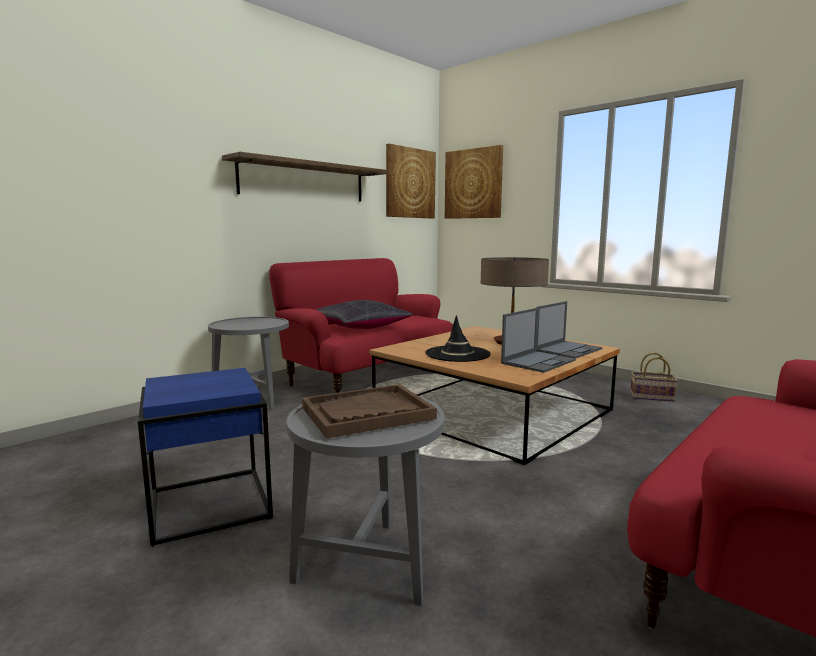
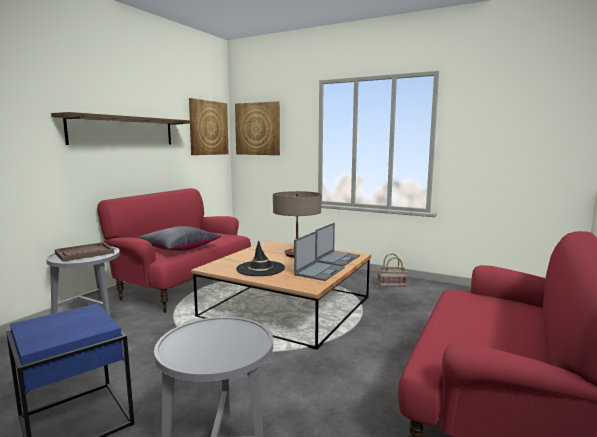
camera: 15 degrees left, 0 degrees up
(367, 413) = (215, 340): brown tray -> brown tray (84, 253)

